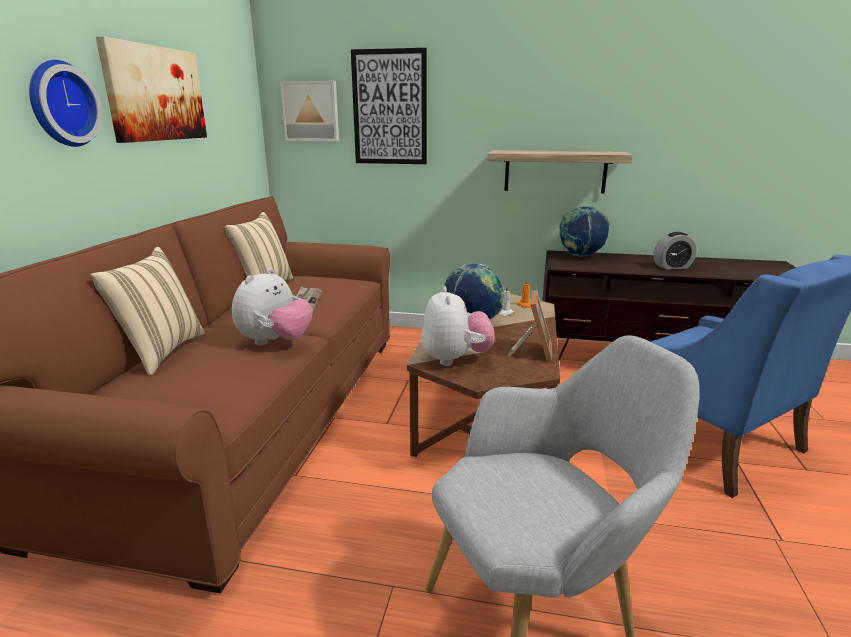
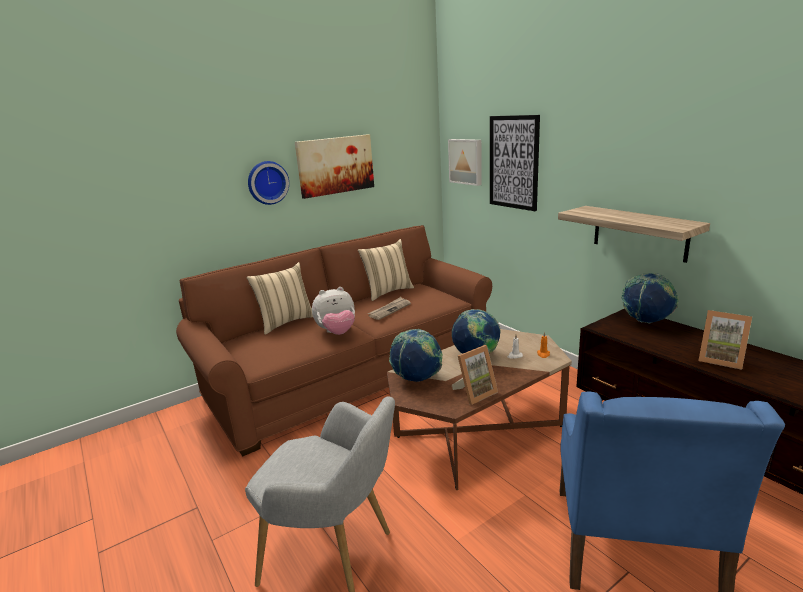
camera: 45 degrees right, 0 degrees up
(455, 359) = (417, 379): plush toy -> globe
(672, 267) = (720, 359): alarm clock -> picture frame

